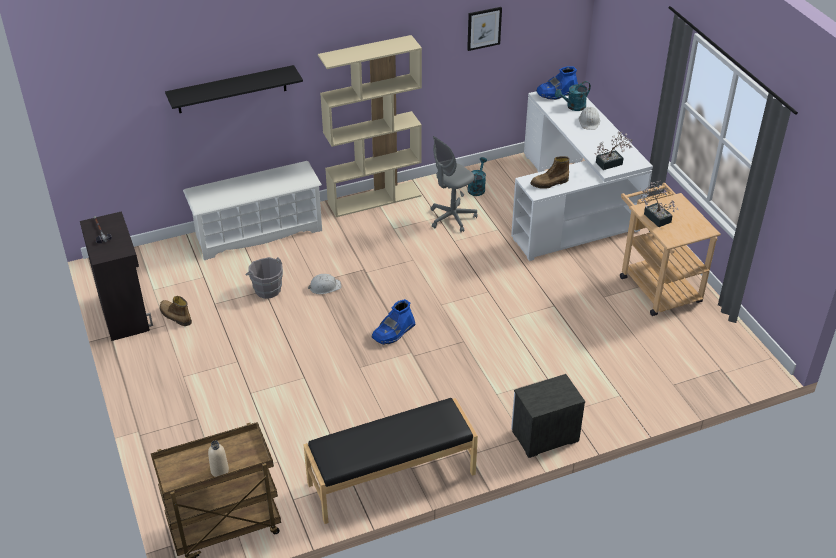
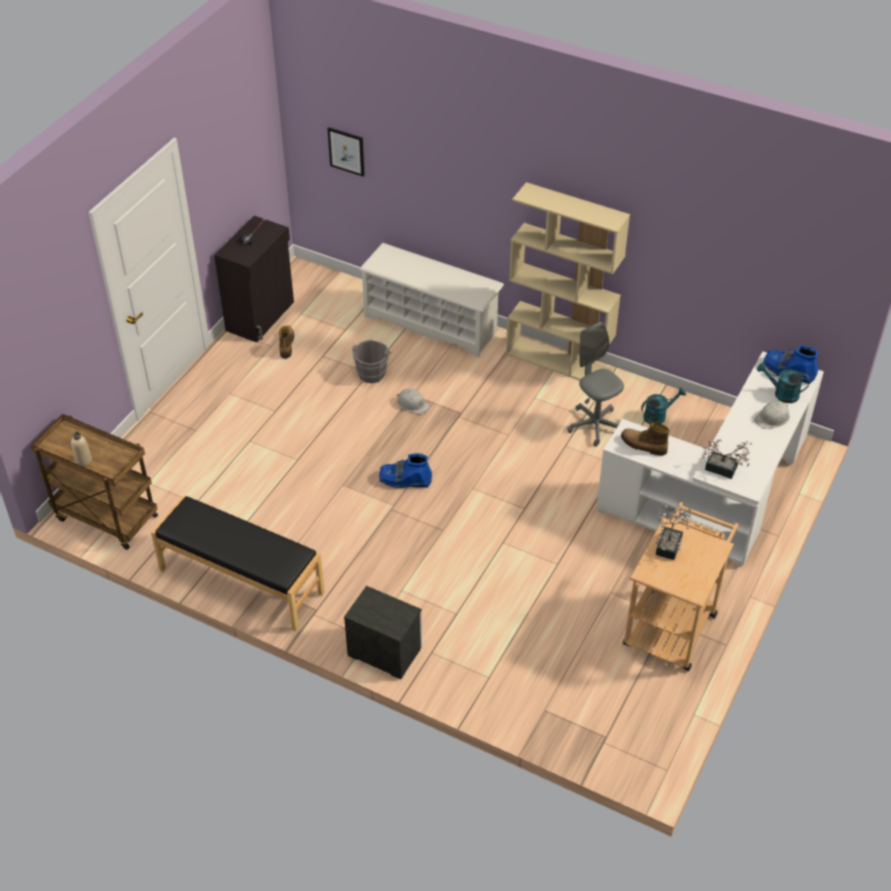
camera: 50 degrees right, 5 degrees up
(232, 89) = (440, 173): black shelf -> none
(452, 218) = (594, 425): grey office chair -> grey office chair turned 45 degrees clockwise
(484, 28) = (721, 251): picture -> picture (346, 151)

